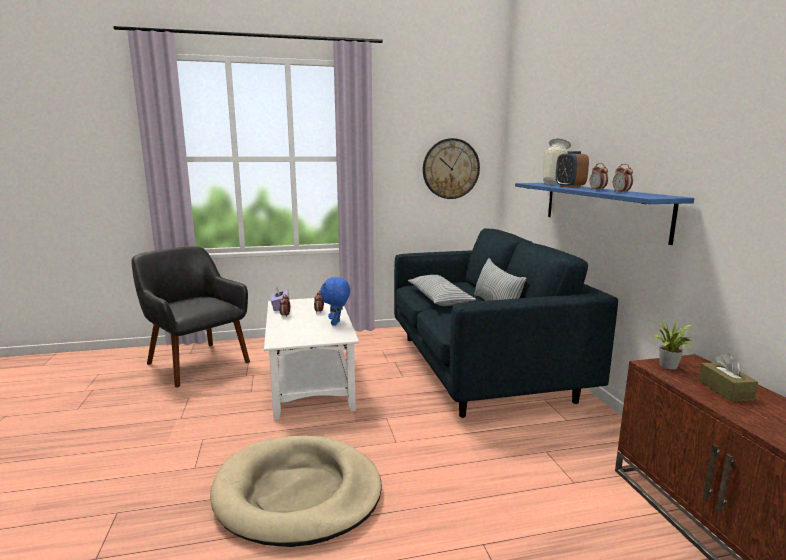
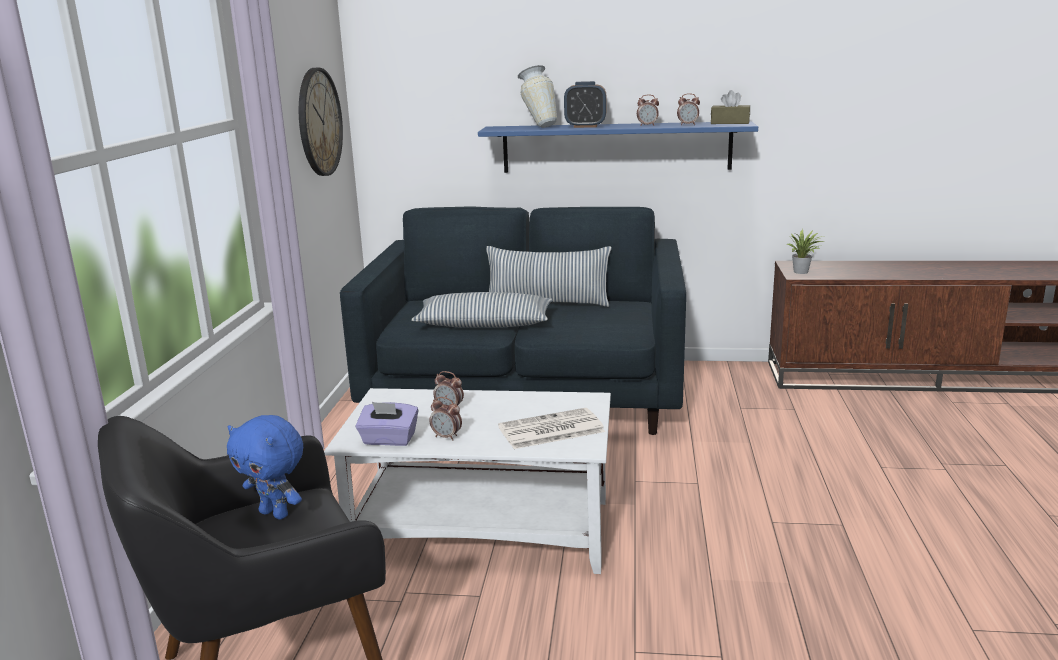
camera: 70 degrees left, 5 degrees up
(298, 333) = (550, 430): none -> newspaper
(298, 493) = (798, 562): beige dog bed -> none
(336, 323) = (523, 400): blue plush toy -> blue plush toy (276, 513)
(725, 390) = (849, 269): brown tissue box -> brown tissue box (730, 123)

